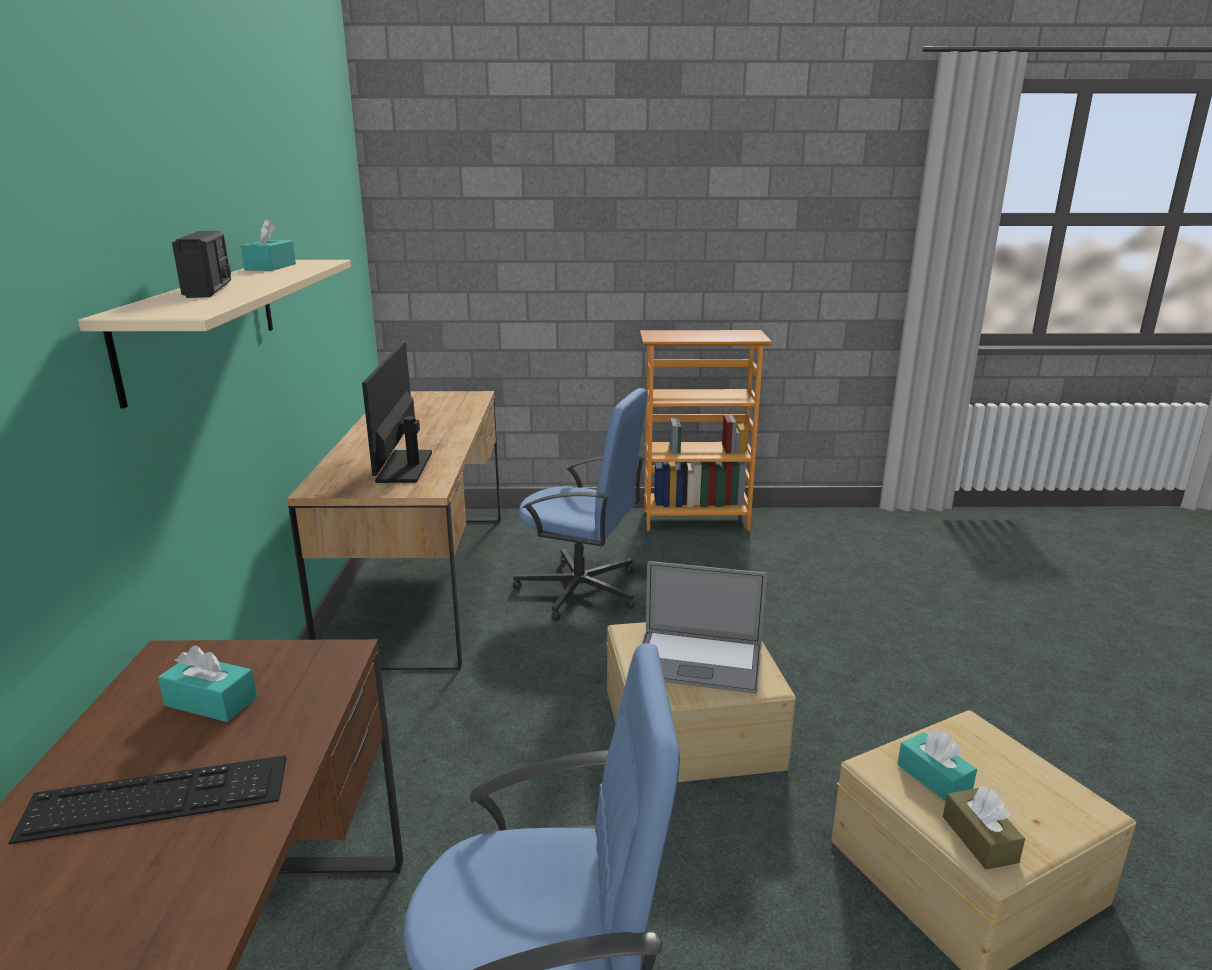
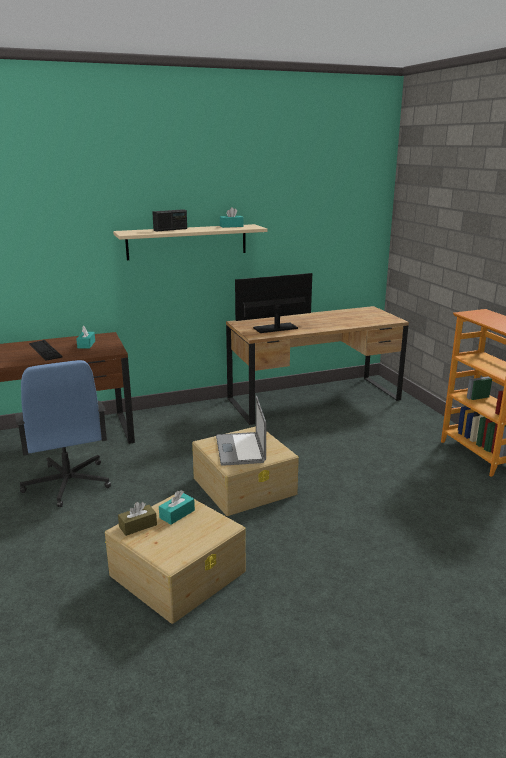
camera: 70 degrees right, 0 degrees up
(581, 590) = (345, 436): blue office chair -> none

